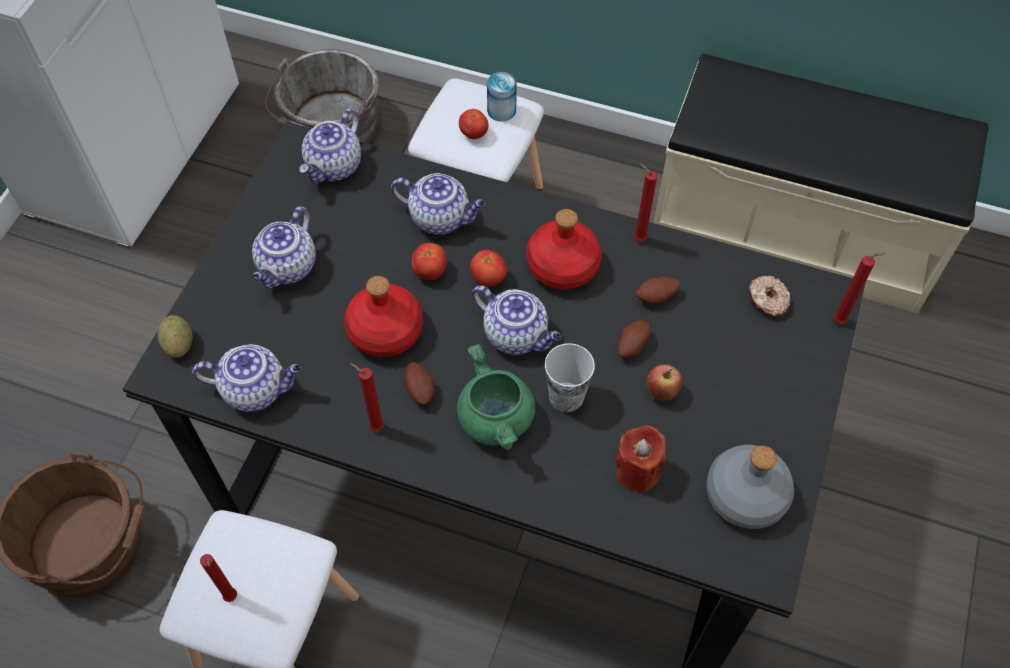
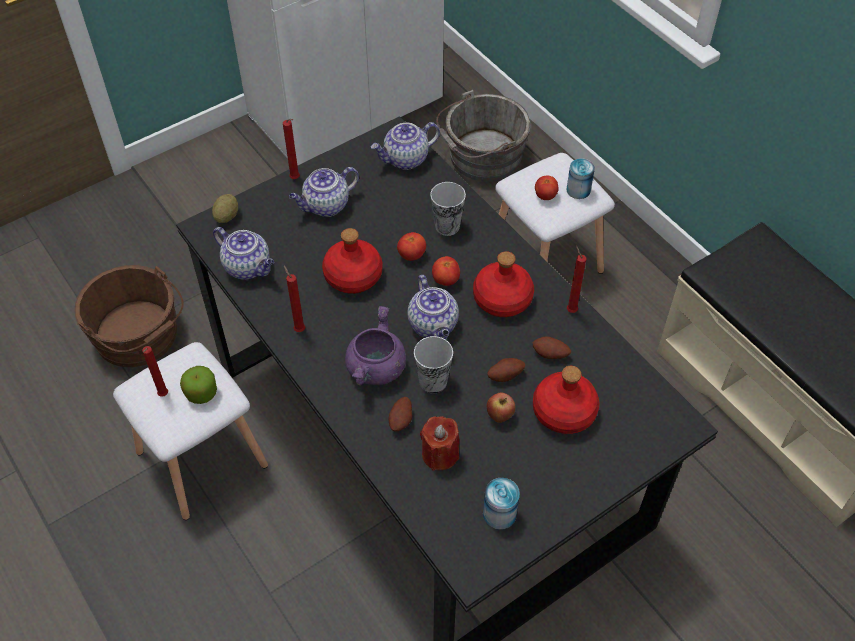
camera: 35 degrees right, 5 degrees down
(275, 567) = (201, 393): none -> apple
(420, 390) = (344, 323): potato -> potato (401, 420)
(441, 218) = (447, 226): teapot -> cup
(496, 420) = (376, 369): green cooking pot -> purple cooking pot
(717, 348) = (564, 411): none -> red bottle
(744, 494) = (499, 514): grey bottle -> can
(767, 300) = (629, 401): donut -> none
(841, 321) = (674, 446): red candle -> red candle (296, 179)

